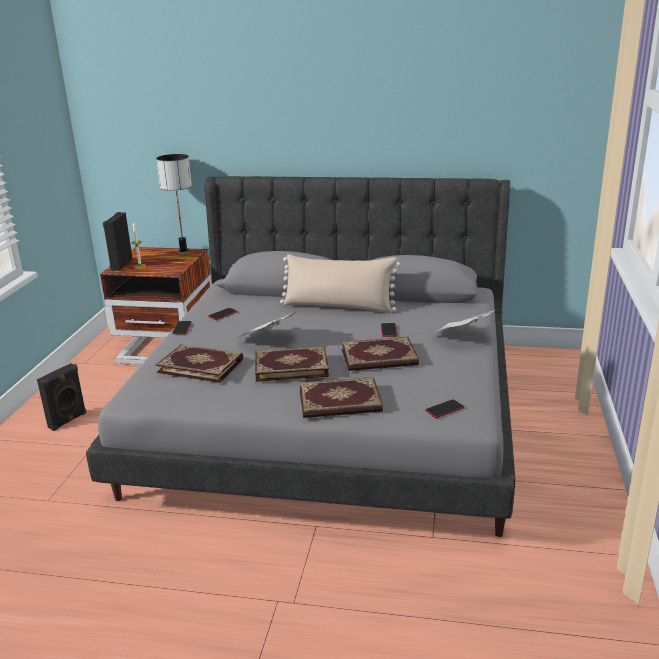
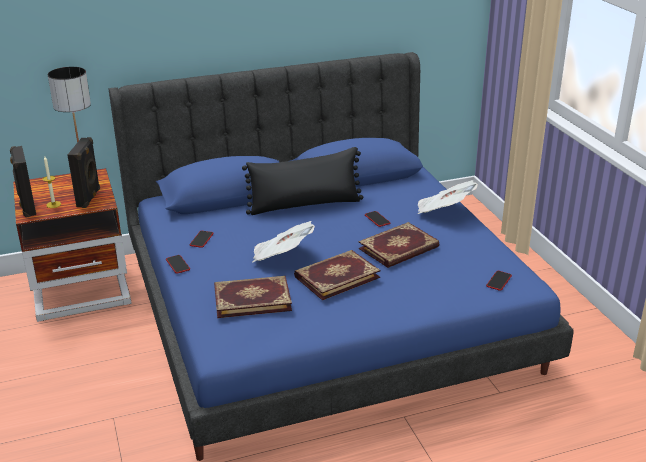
camera: 30 degrees left, 5 degrees up
(68, 421) = (53, 400): black speaker -> black speaker (89, 198)
(332, 417) = (323, 314): grey bed -> blue bed
(338, 306) = (305, 205): beige pillow -> black pillow
(340, 402) = (413, 298): book -> none

